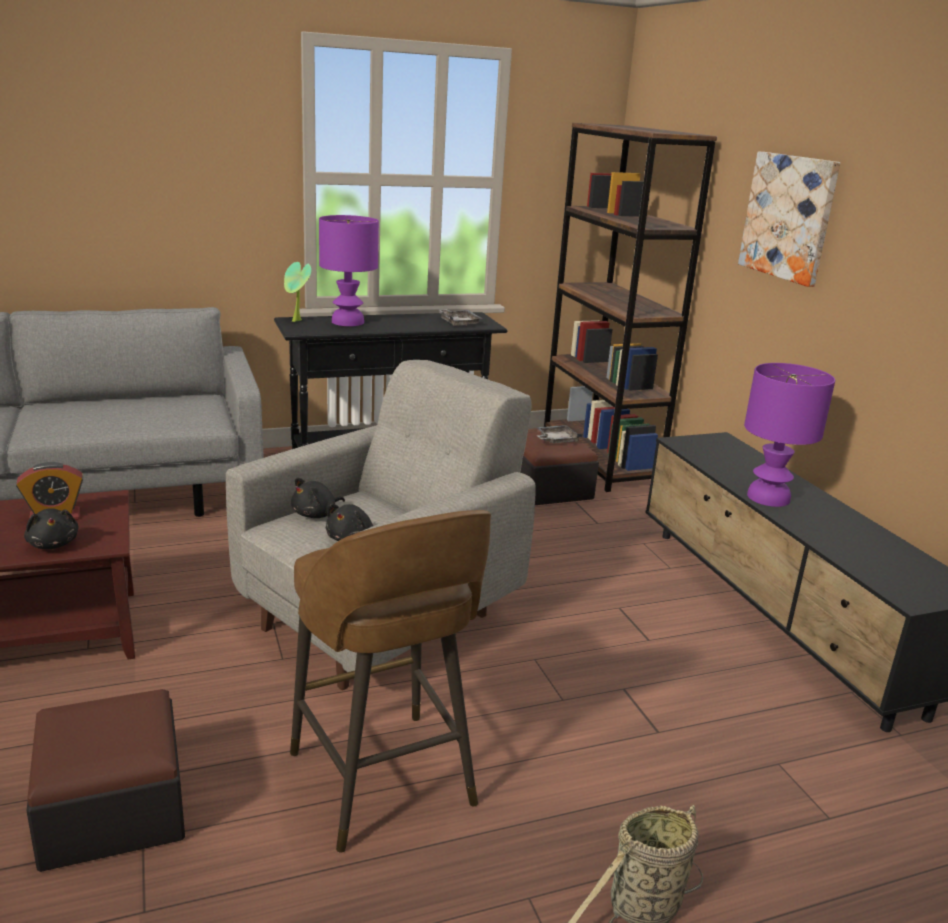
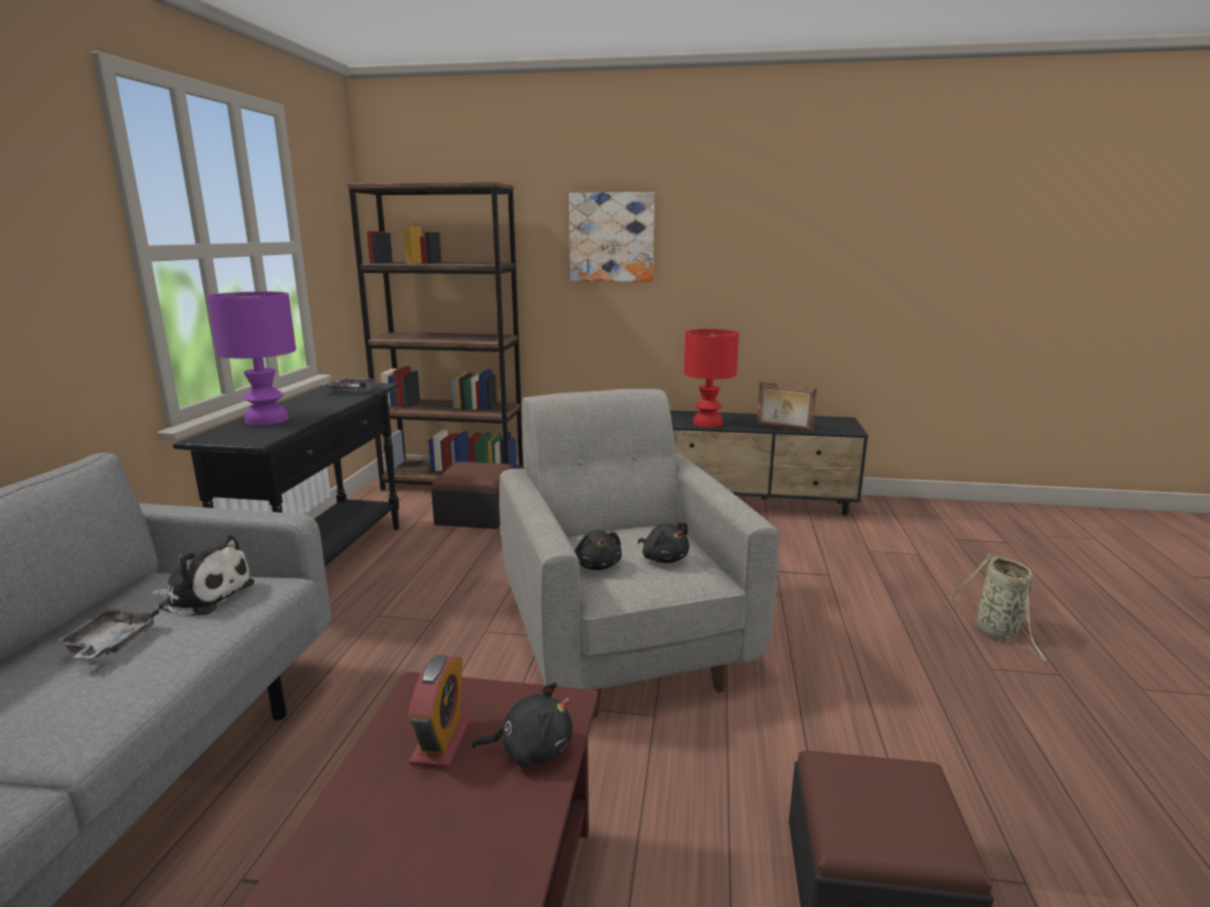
camera: 60 degrees left, 5 degrees down
(187, 413) = (204, 595): none -> plush toy
(297, 321) = (217, 436): potted plant -> none
(383, 783) = (861, 699): brown stool -> none
(556, 440) = (474, 468): grey tray -> grey tray (109, 644)
(769, 497) = (707, 423): purple table lamp -> red table lamp
(832, 548) = (784, 428): none -> picture frame

